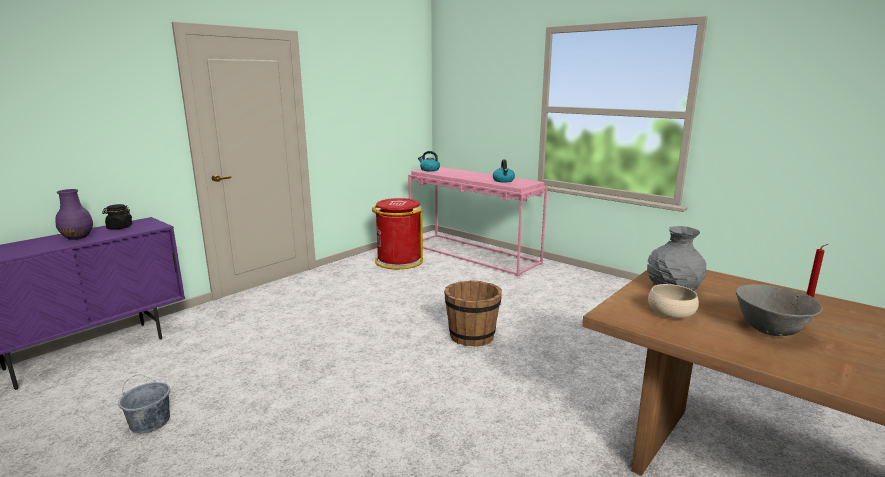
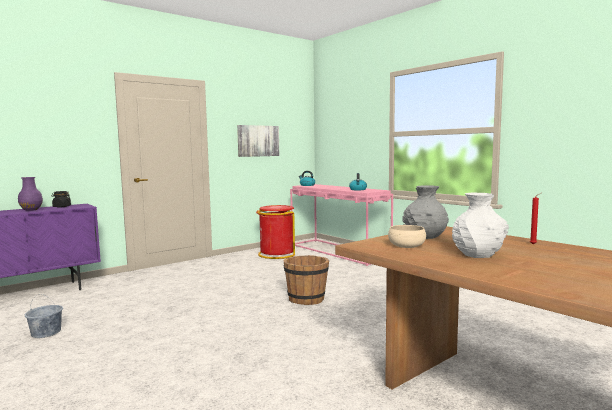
camera: 10 degrees right, 10 degrees down
(366, 112) = (258, 141): none -> picture
(770, 330) = (478, 254): grey bowl -> white vase

